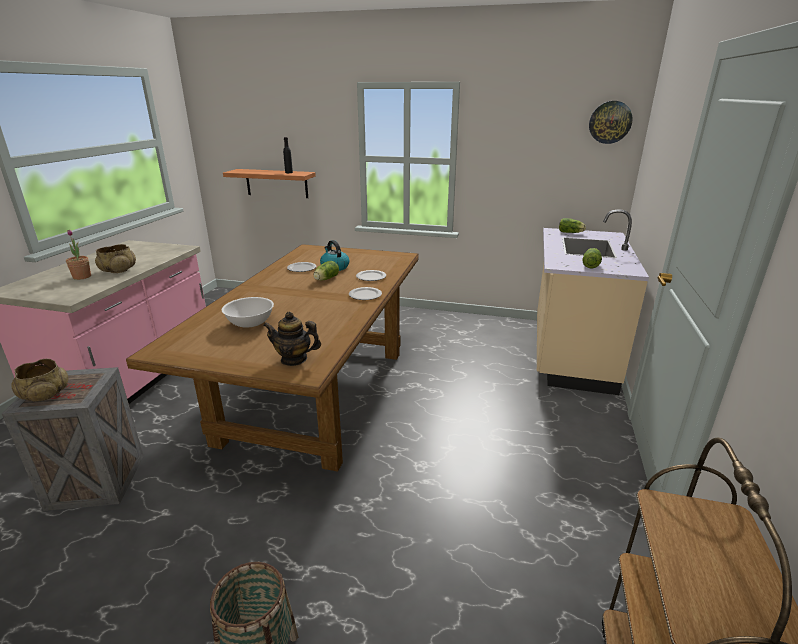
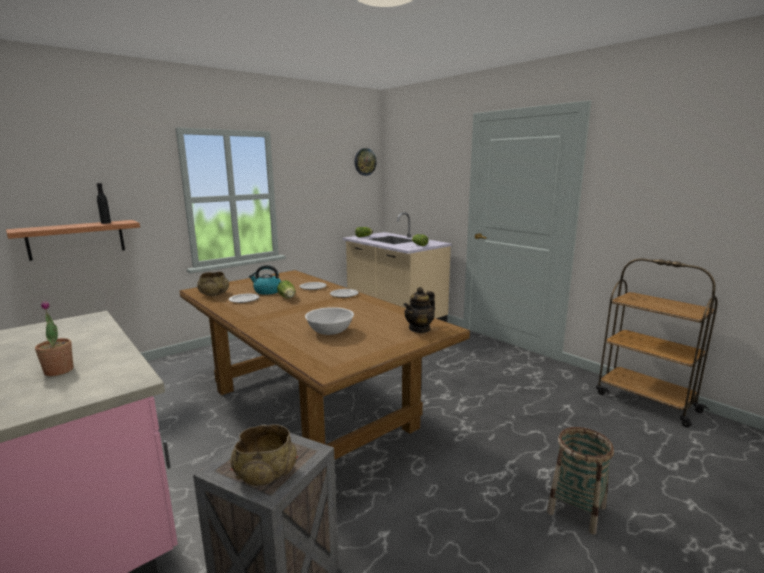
camera: 55 degrees left, 10 degrees down
(118, 270) = (90, 350): beige bowl -> beige bowl (214, 294)

